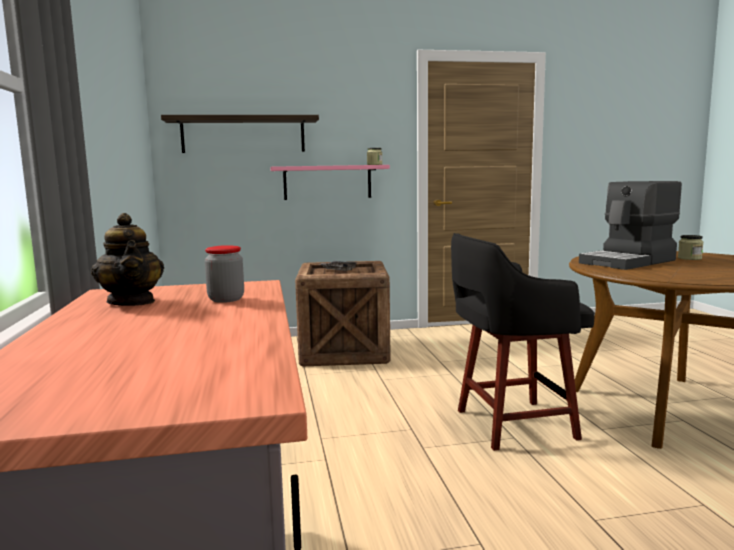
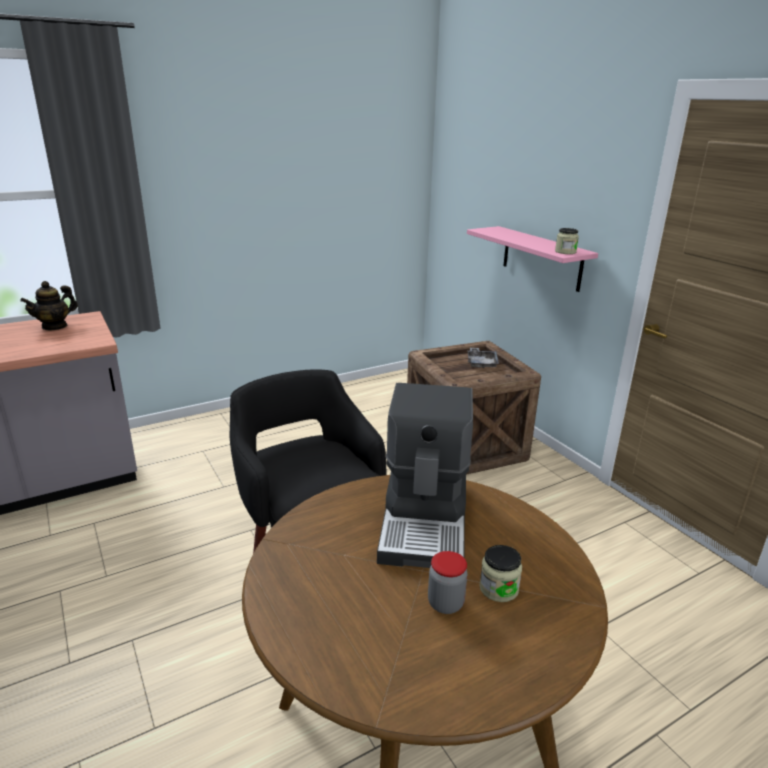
camera: 70 degrees right, 15 degrees up
(226, 299) = (51, 343): jar -> jar (445, 603)
(243, 135) = (484, 185): shelf -> none
(629, 262) = (426, 521): coffee machine -> coffee machine turned 120 degrees counterclockwise

